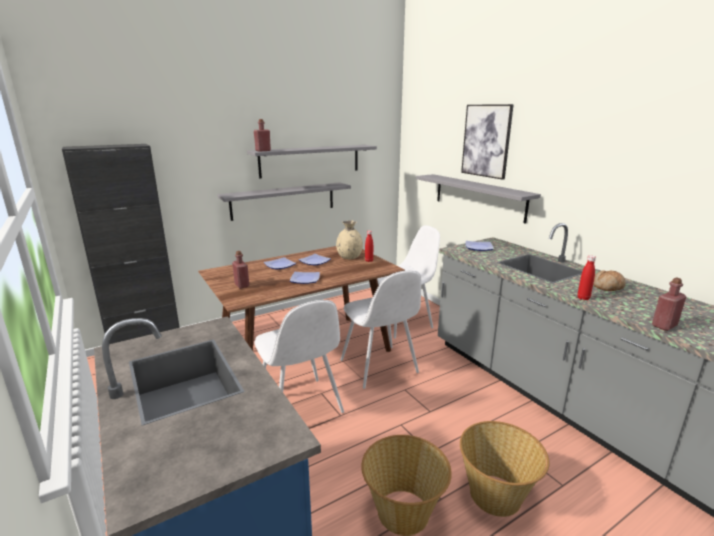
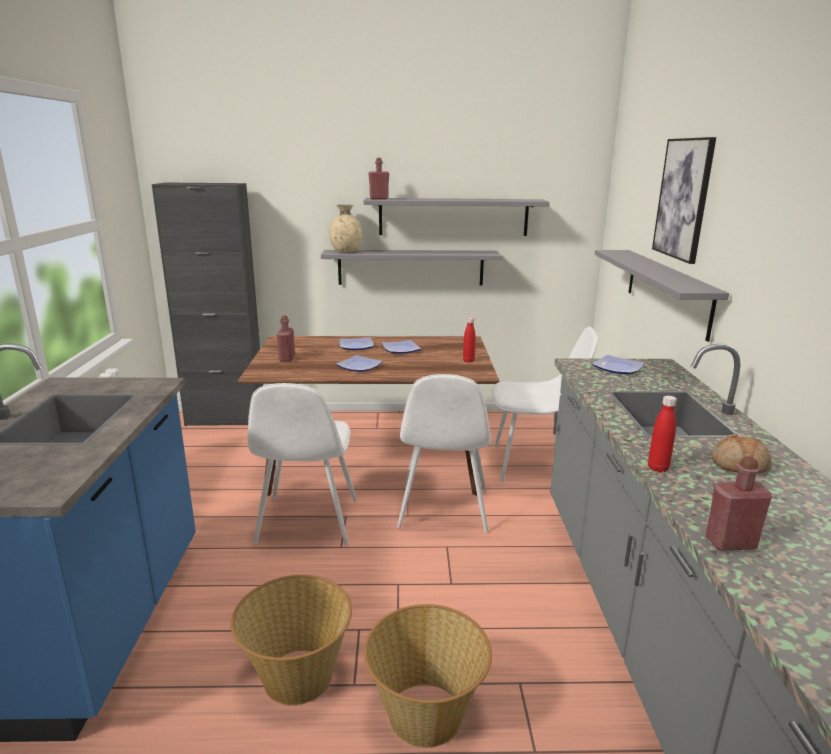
camera: 30 degrees right, 0 degrees up
(349, 257) = (450, 352): beige vase -> beige vase (346, 251)

